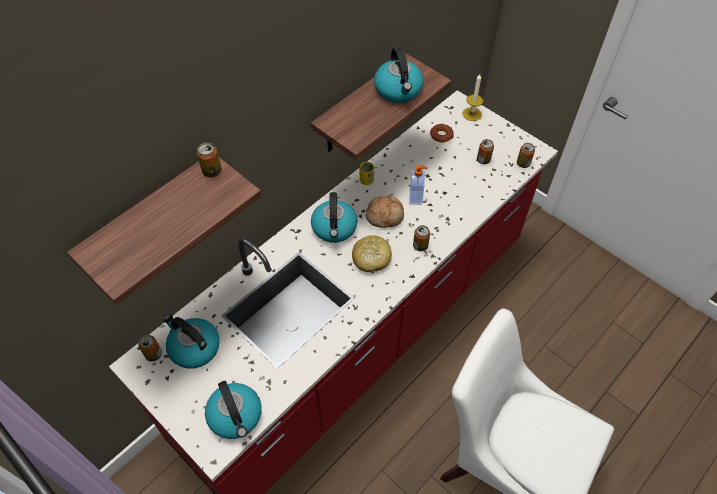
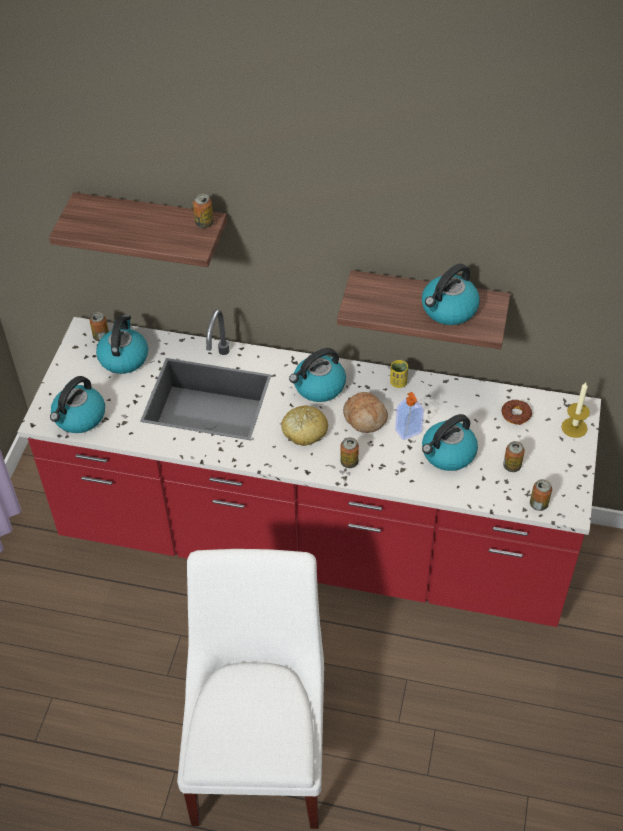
camera: 60 degrees right, 5 degrees down
(451, 187) = (448, 454): none -> kettle

